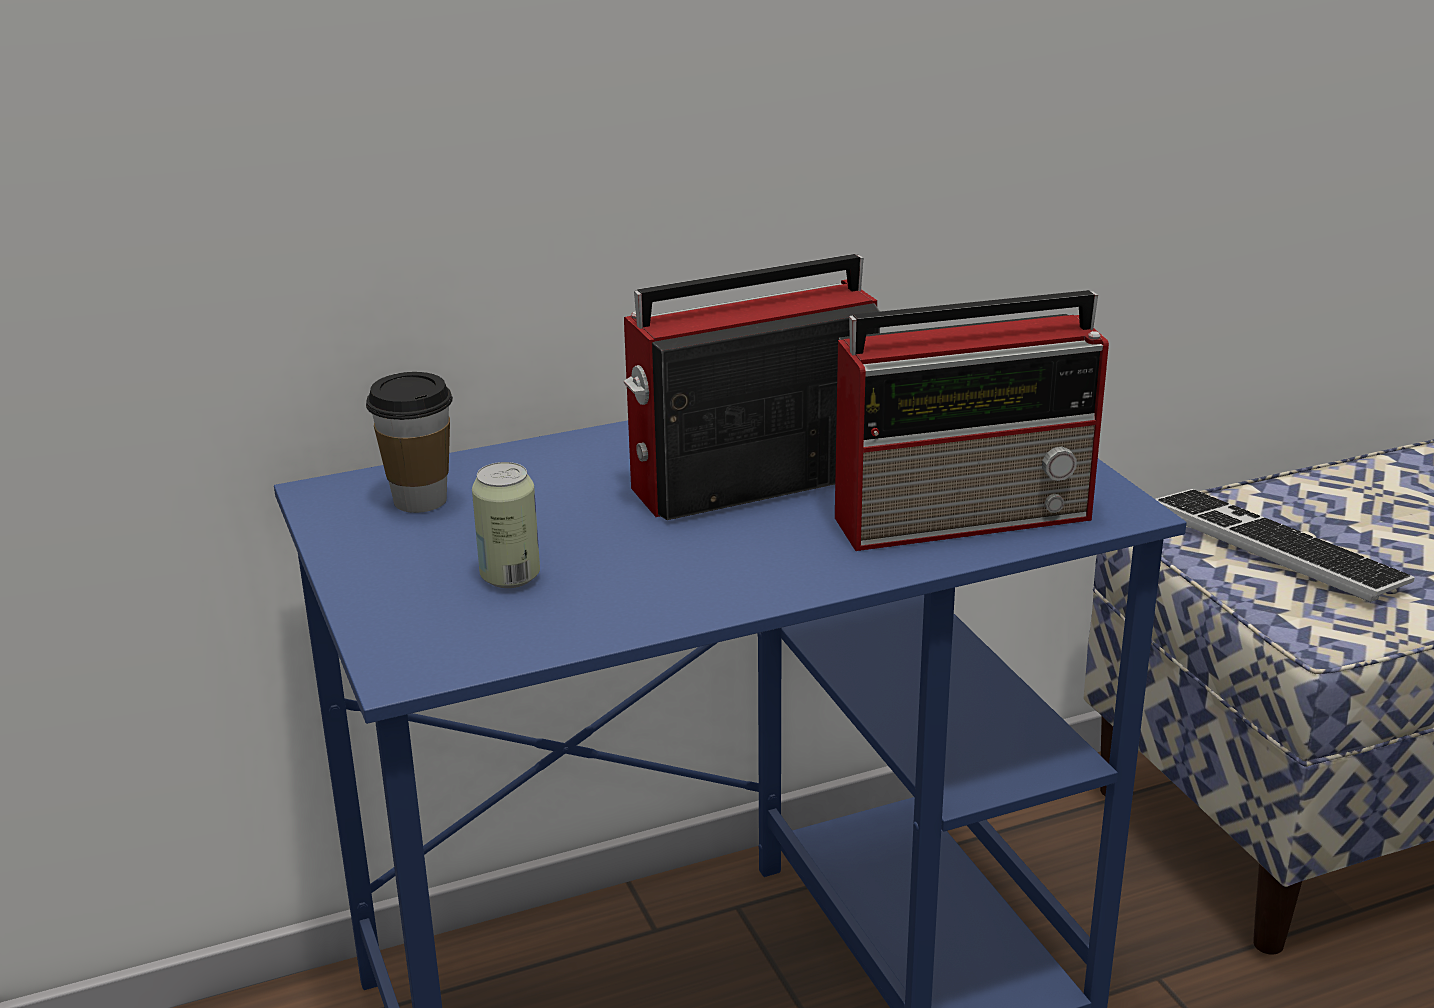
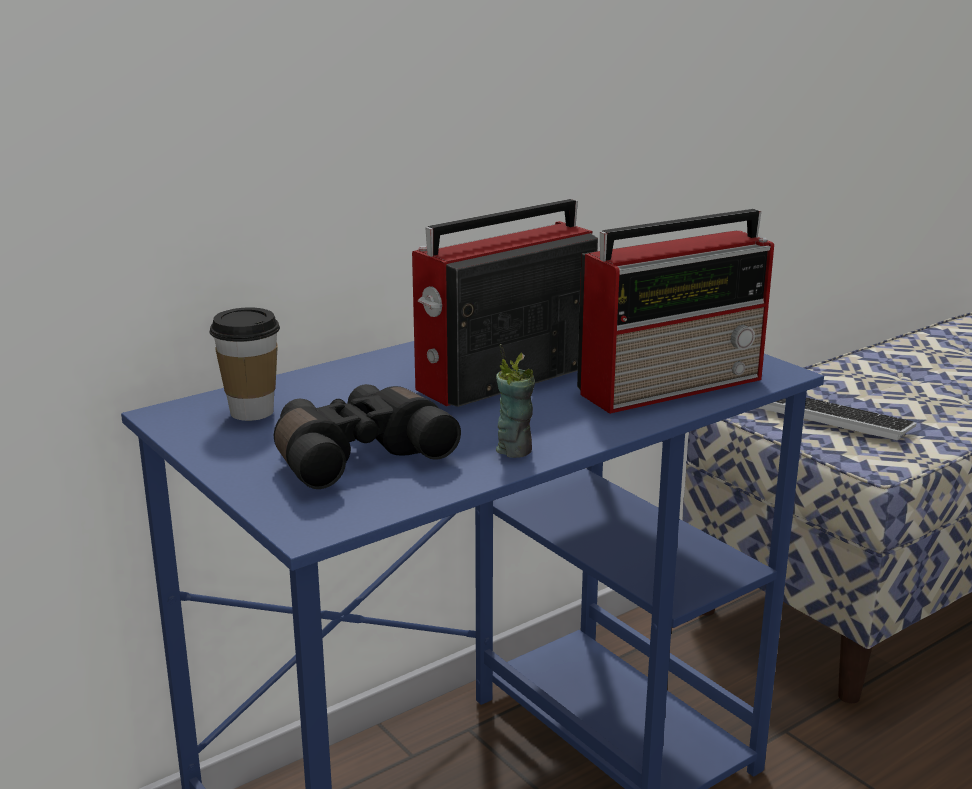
camera: 15 degrees left, 5 degrees down
(510, 577) = (357, 455): can -> black binoculars
(703, 592) = (514, 450): none -> cup

